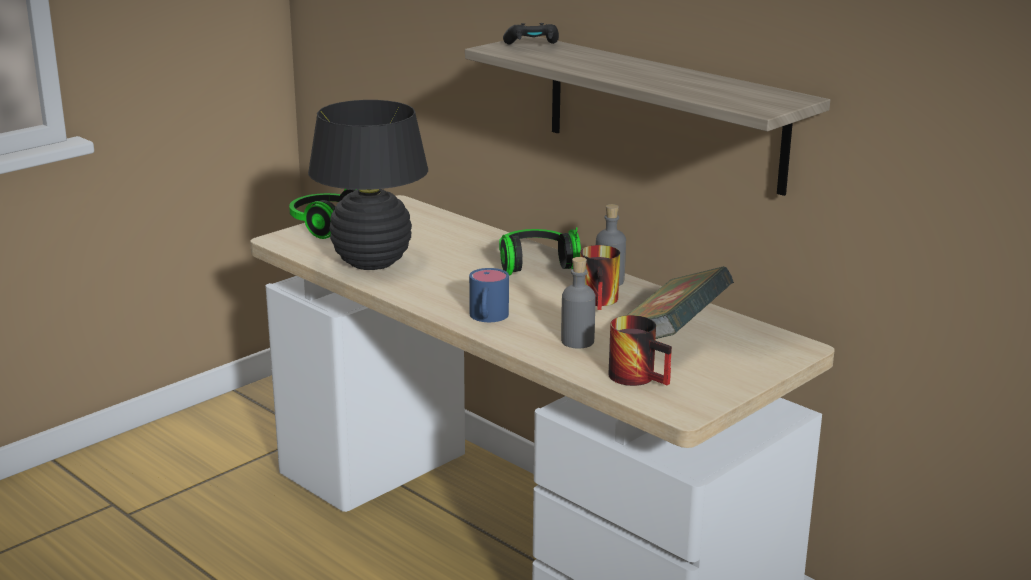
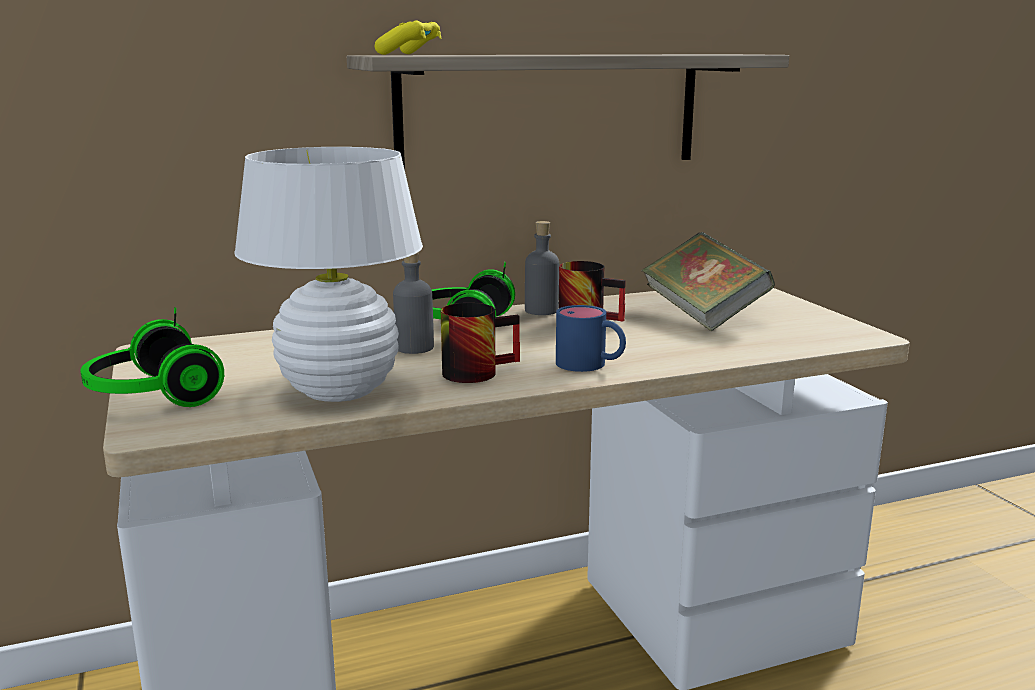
camera: 65 degrees left, 5 degrees down
(372, 262) = (340, 390): black table lamp -> white table lamp
(532, 46) = (410, 54): black game controller -> yellow game controller
(577, 341) = (686, 343): grey bottle -> grey bottle (414, 348)
(640, 376) = (786, 336): mug -> mug (476, 370)

